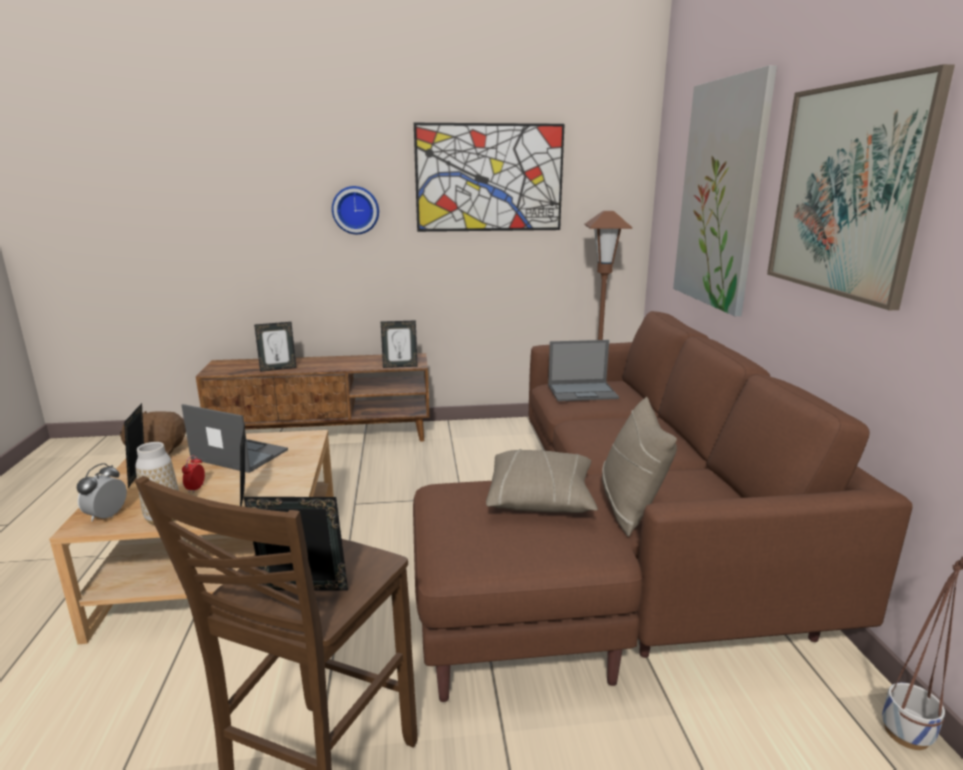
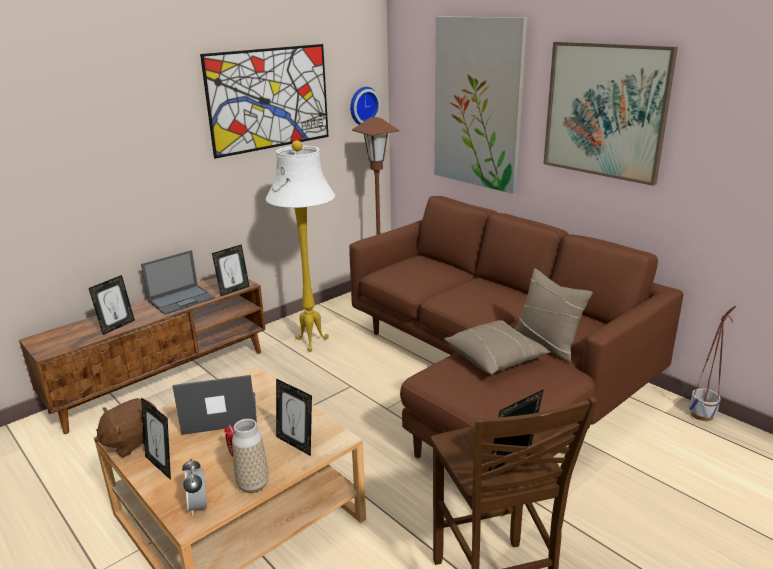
camera: 35 degrees left, 5 degrees up
(355, 210) = (155, 147): wall clock -> wall clock (363, 106)
(476, 448) = (312, 343): none -> white floor lamp
(583, 392) = (411, 272): laptop -> laptop (182, 299)

